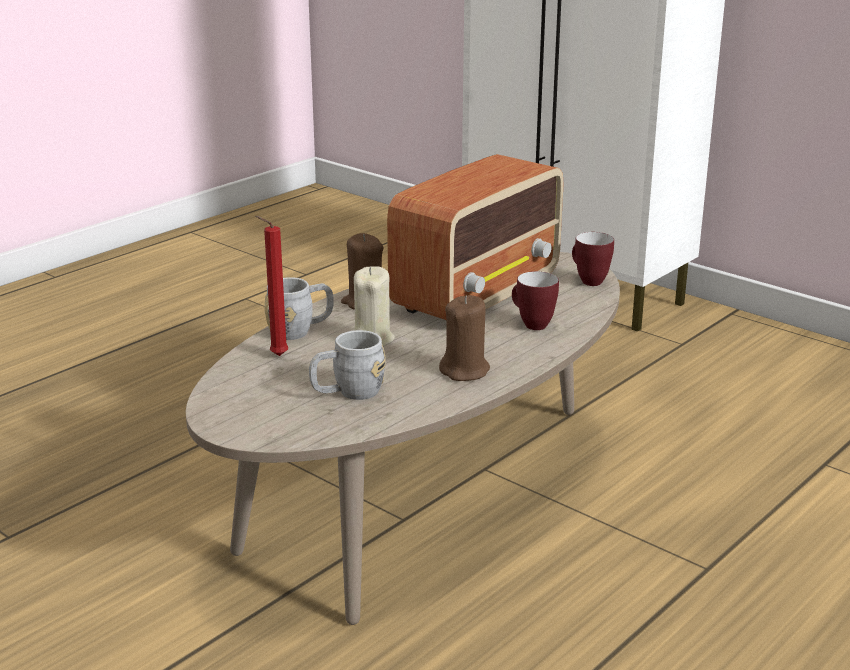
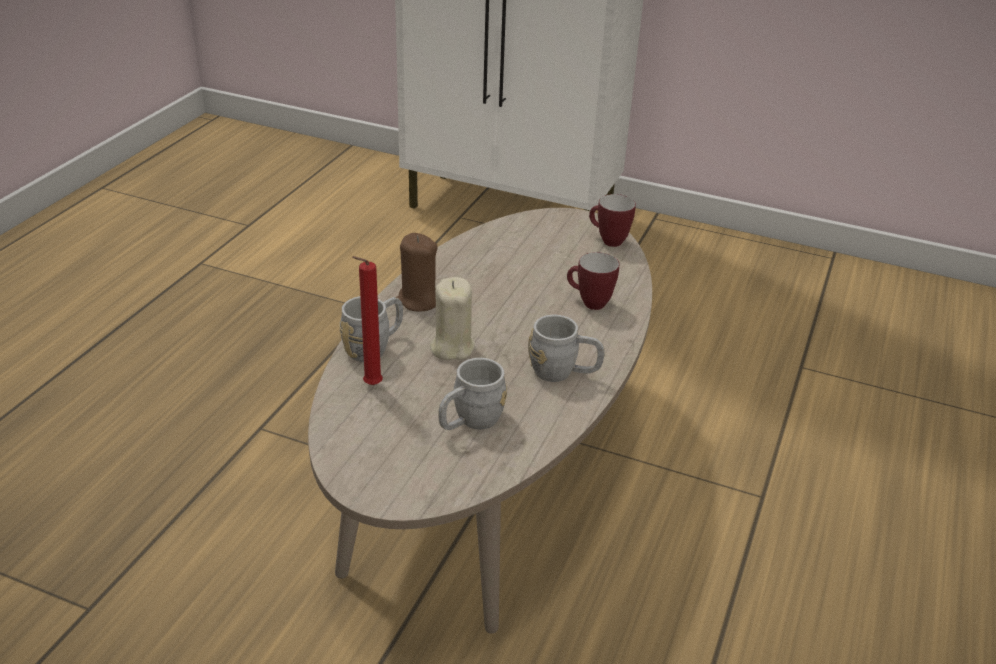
camera: 20 degrees left, 10 degrees up
(465, 371) = (563, 373): brown candle -> grey mug
(478, 293) = (518, 271): radio -> none

